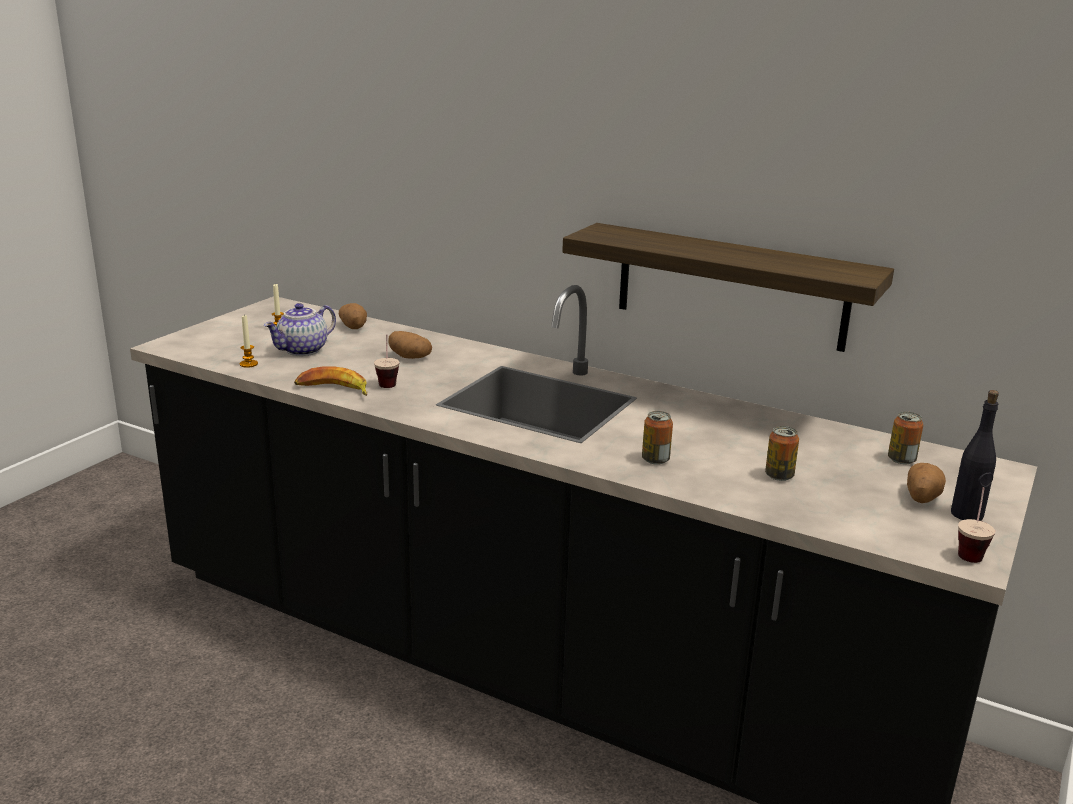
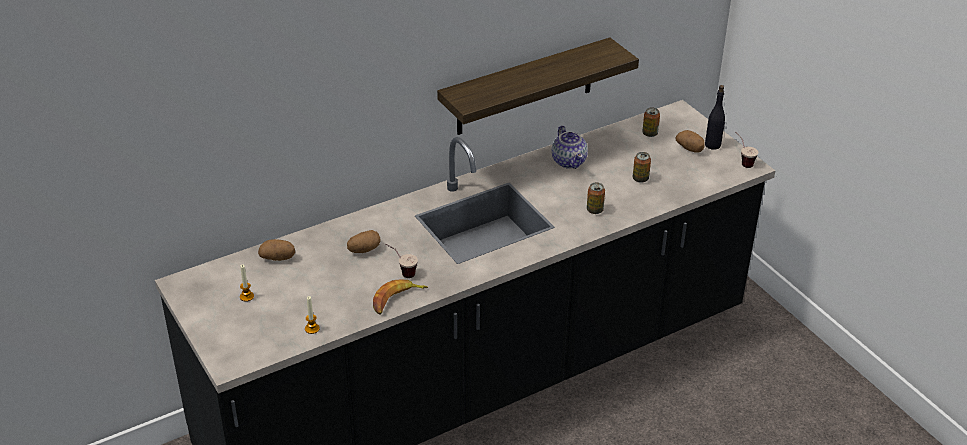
camera: 60 degrees left, 15 degrees up
(303, 351) = (307, 295): teapot -> teapot (569, 162)

